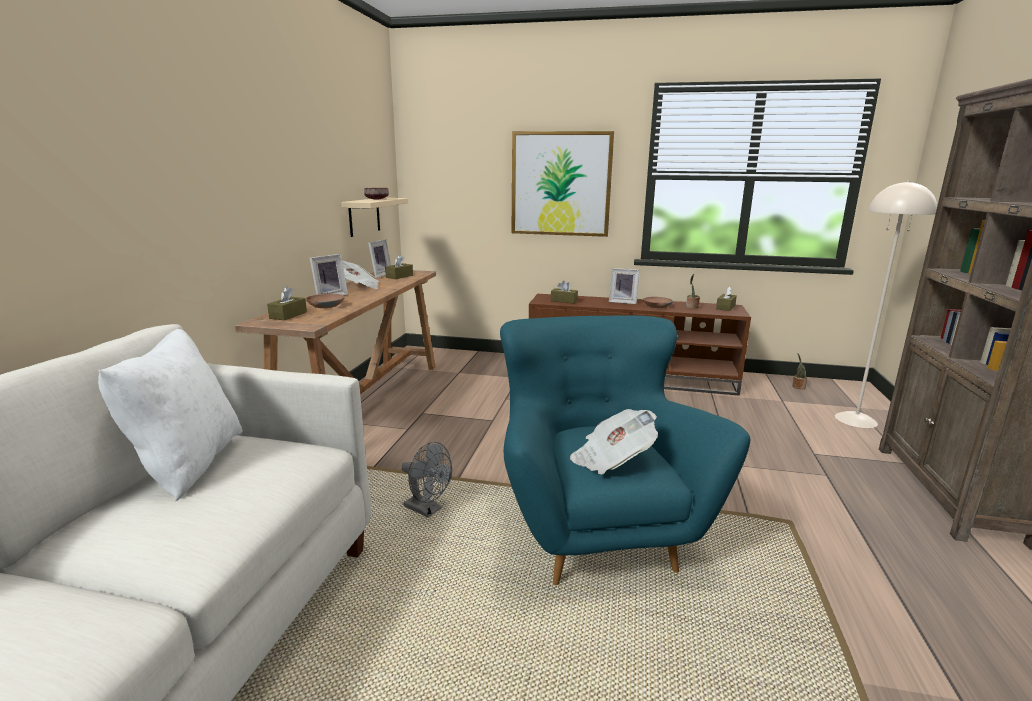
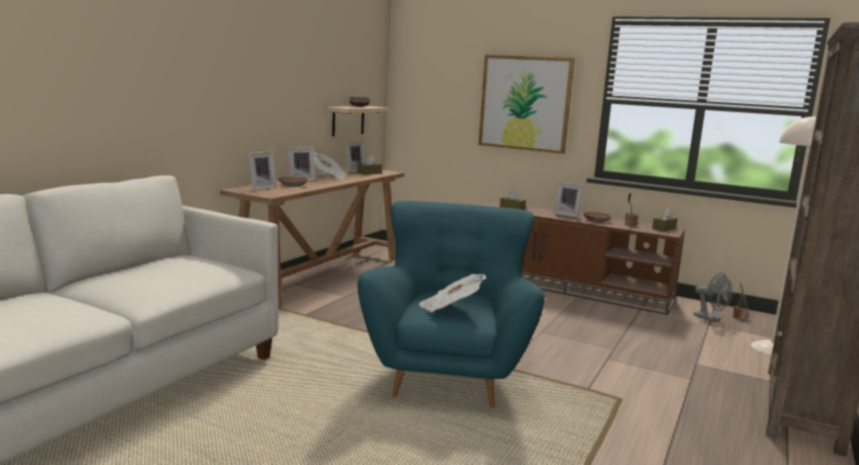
camera: 15 degrees right, 5 degrees down
(187, 464) = (159, 263): white pillow -> none
(288, 315) = (260, 188): brown tissue box -> picture frame
(427, 510) = (329, 344): grey fan -> grey fan (710, 319)

